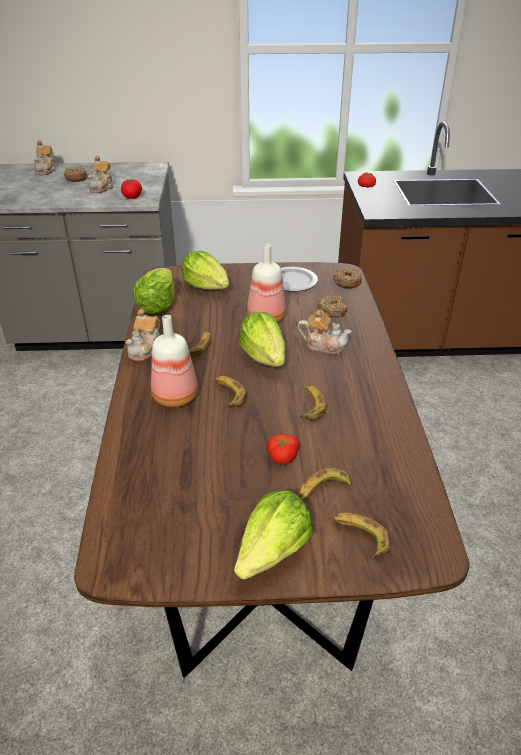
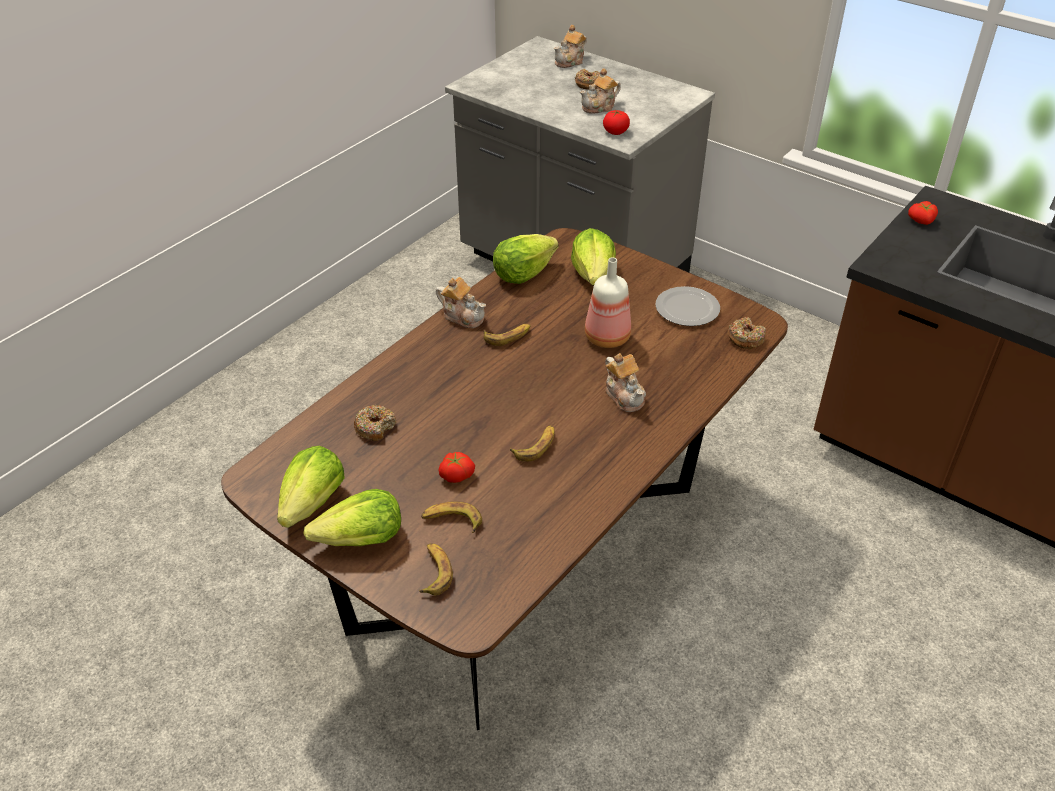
camera: 40 degrees right, 5 degrees up
(146, 350) = (463, 316): teapot -> teapot turned 120 degrees counterclockwise
(175, 396) = (436, 373): bottle -> none
(228, 394) = (480, 396): banana -> none
(264, 357) = (554, 377): lettuce -> lettuce (313, 503)
(331, 311) = (683, 363): donut -> donut (375, 427)

